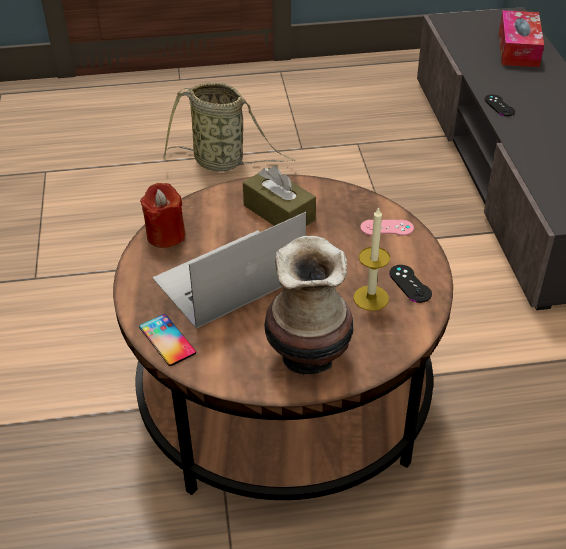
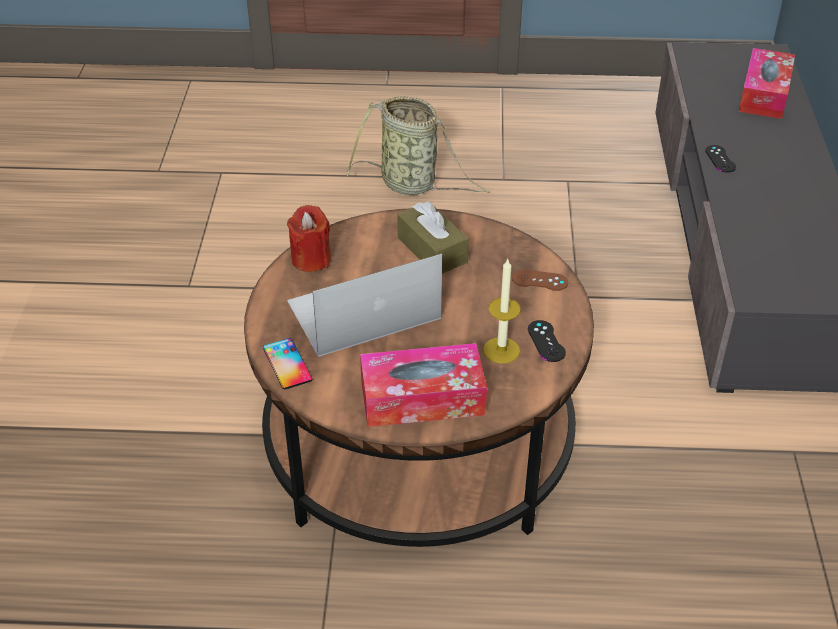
camera: 10 degrees right, 0 degrees up
(309, 355) = (422, 398): vase -> tissue box
(387, 228) = (539, 280): pink game controller -> brown game controller

